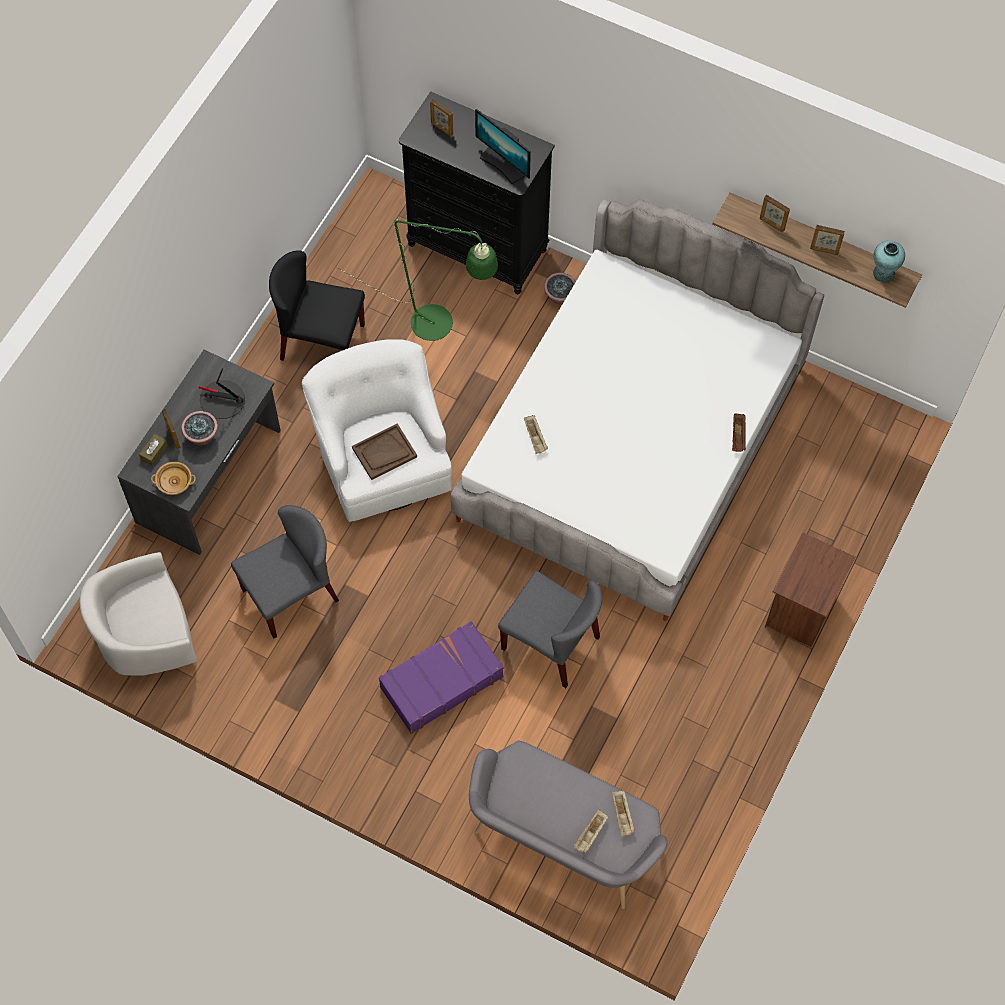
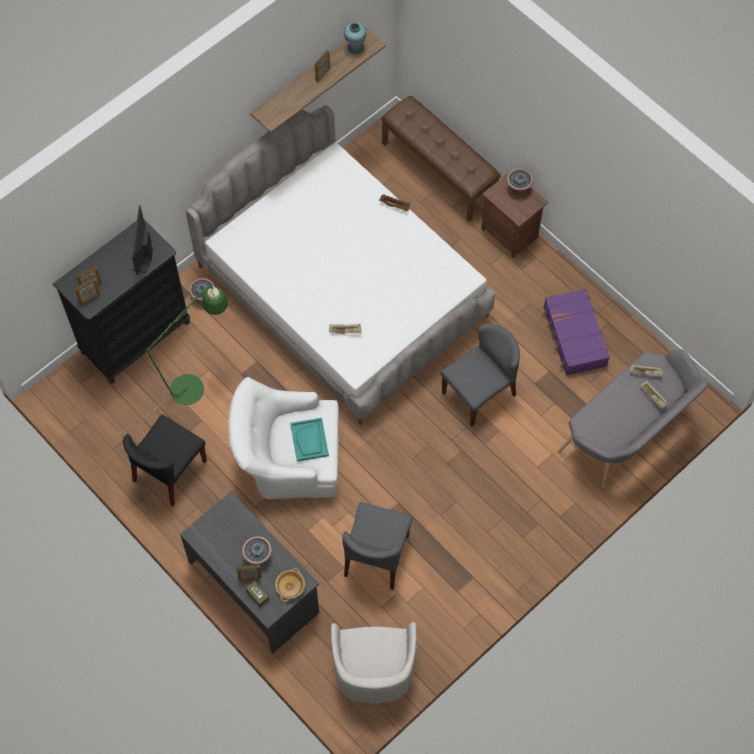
camera: 70 degrees left, 0 degrees up
(222, 400) = (232, 532): table lamp -> none
(290, 594) = (376, 556): grey chair -> grey chair turned 150 degrees counterclockwise
(384, 453) = (309, 440): brown tray -> turquoise tray
(440, 681) = (483, 474): purple suitcase -> purple suitcase (574, 337)
(503, 164) = (143, 255): monitor -> monitor turned 120 degrees clockwise
(771, 224) = (288, 97): picture frame -> picture frame (90, 298)
(831, 573) = (518, 188): none -> potted plant
(855, 498) = (439, 171): none -> brown bench

